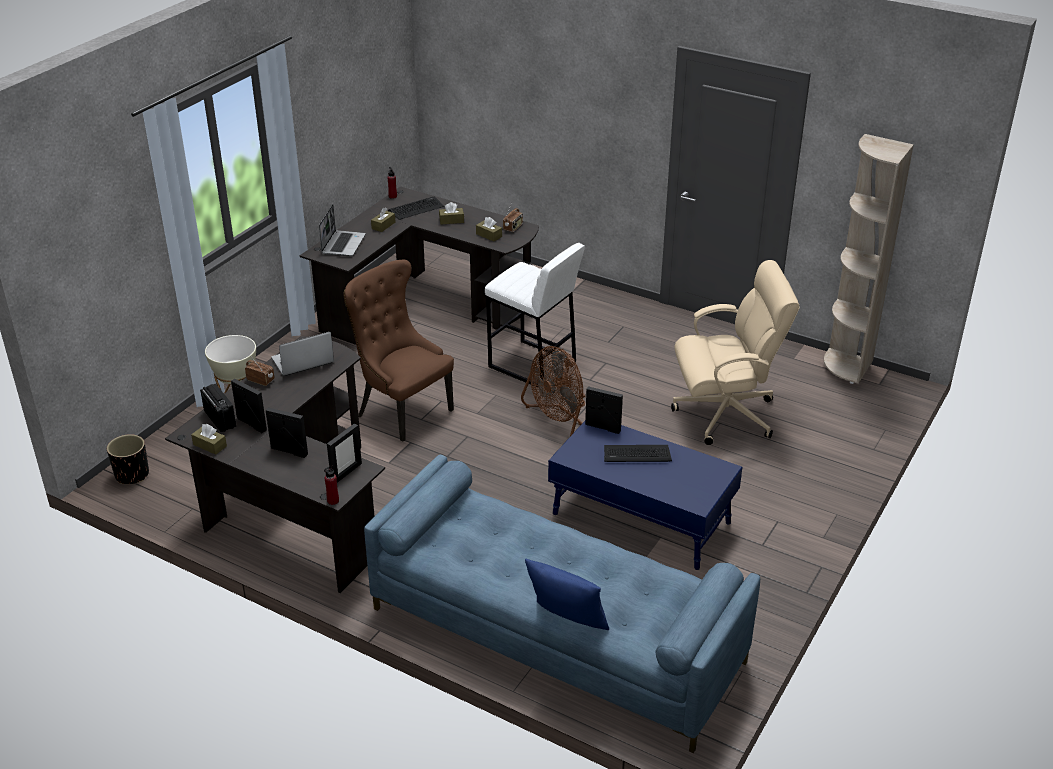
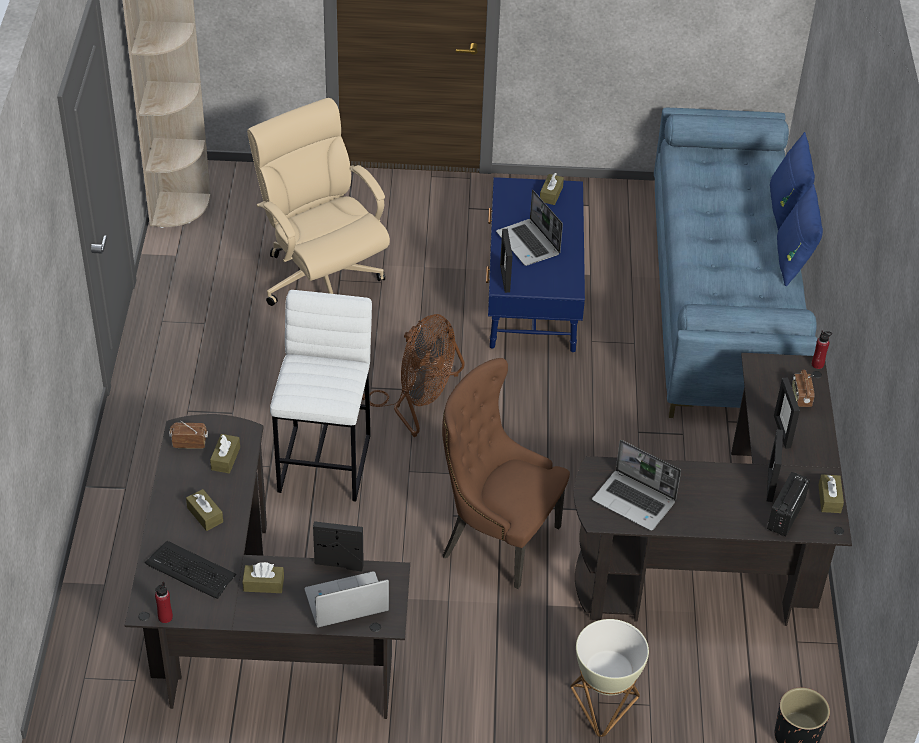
camera: 120 degrees left, 10 degrees up
(261, 380) = (695, 519): radio -> radio (800, 397)
(345, 472) = (773, 375): picture frame -> picture frame (338, 565)
(403, 412) = (498, 539): brown chair -> brown chair turned 105 degrees clockwise
(489, 590) = (793, 261): none -> blue pillow
(637, 454) = (529, 244): keyboard -> laptop
(696, 490) = (551, 194): none -> brown tissue box

